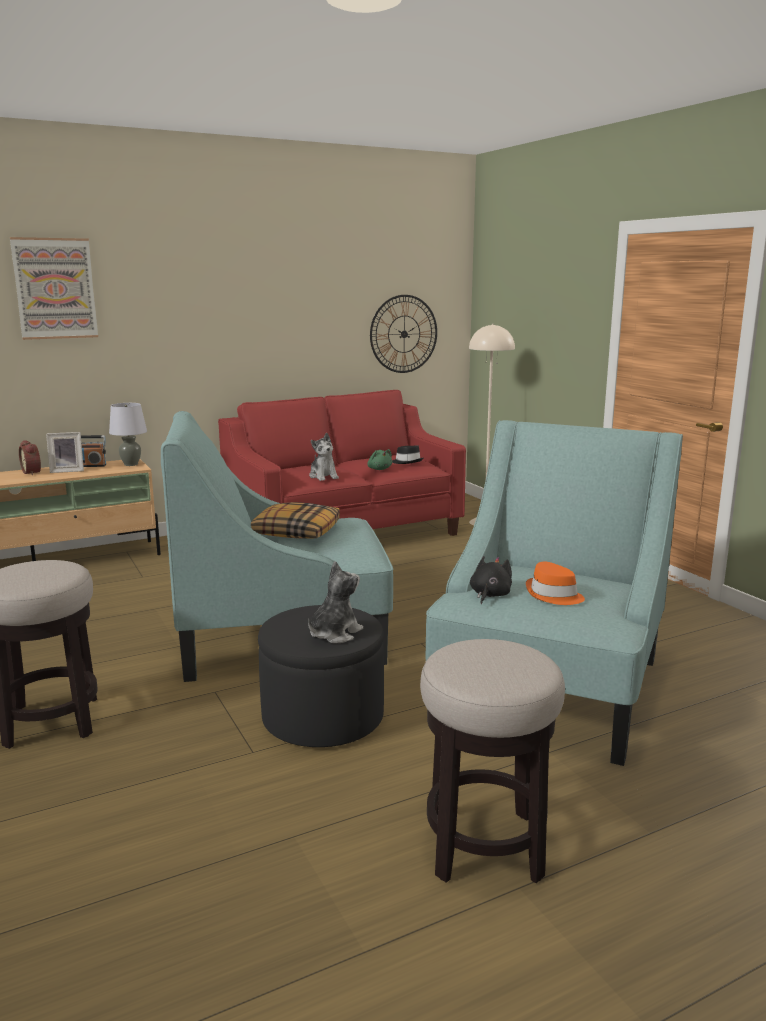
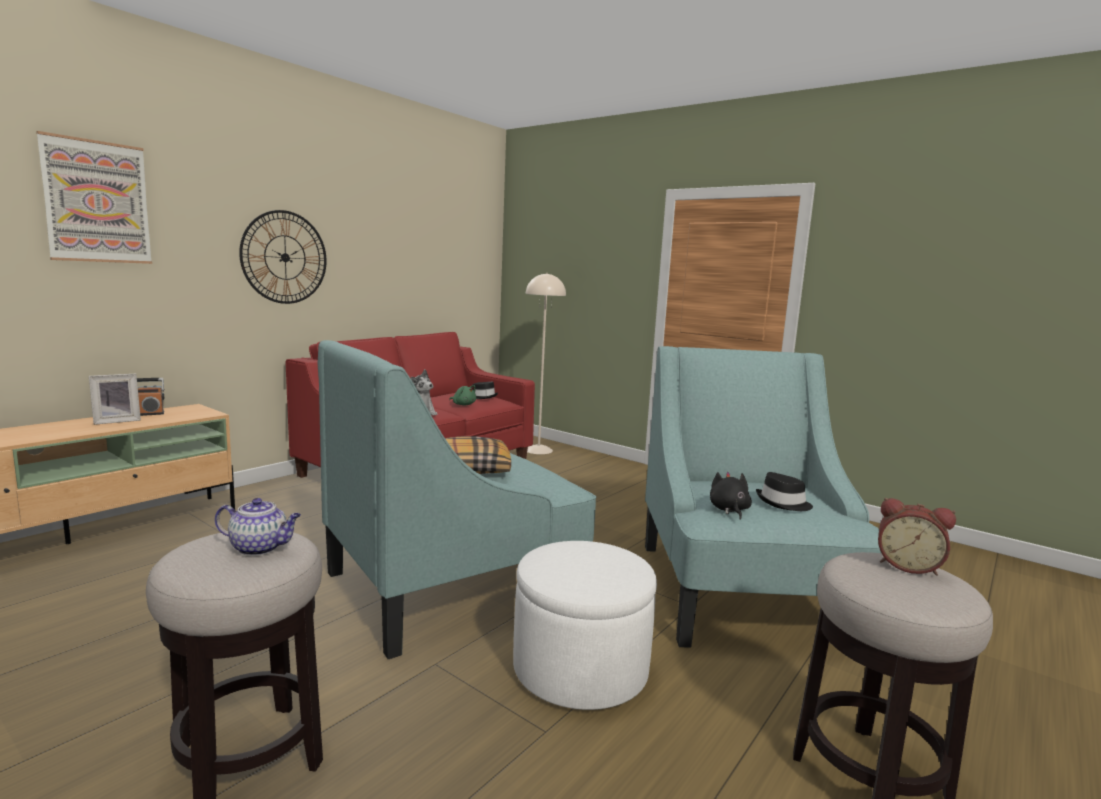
camera: 25 degrees left, 5 degrees down
(33, 472) = (68, 425): alarm clock -> alarm clock (908, 565)
(46, 572) = (260, 548): none -> teapot
(131, 464) = (196, 410): grey table lamp -> none
(323, 717) = (580, 668): black ottoman -> white ottoman
(334, 634) = (612, 572): plush toy -> none
(404, 334) = (452, 281): wall clock -> wall clock (285, 257)
(553, 595) = (783, 503): orange hat -> black hat

